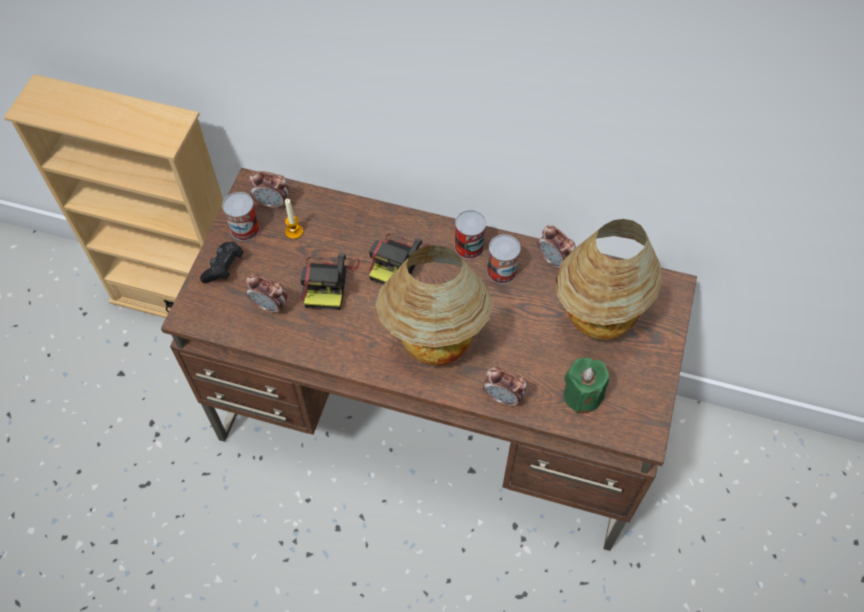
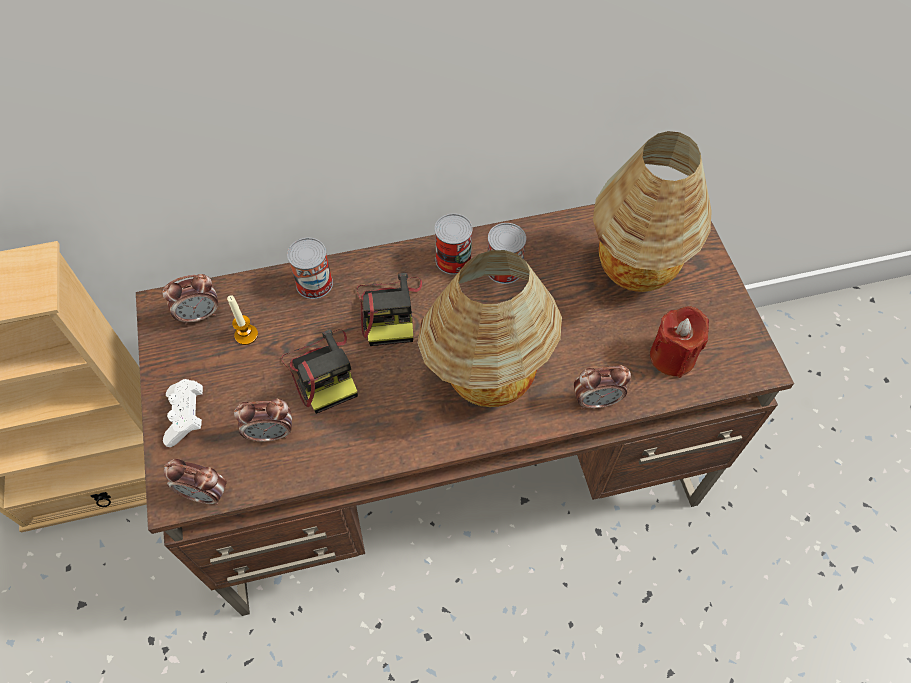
camera: 30 degrees left, 0 degrees up
(224, 268) = (186, 417): black game controller -> white game controller
(244, 228) = (183, 359): can -> can (314, 283)
(554, 261) = (549, 234): alarm clock -> alarm clock (205, 493)
(582, 395) = (672, 356): green candle -> red candle

